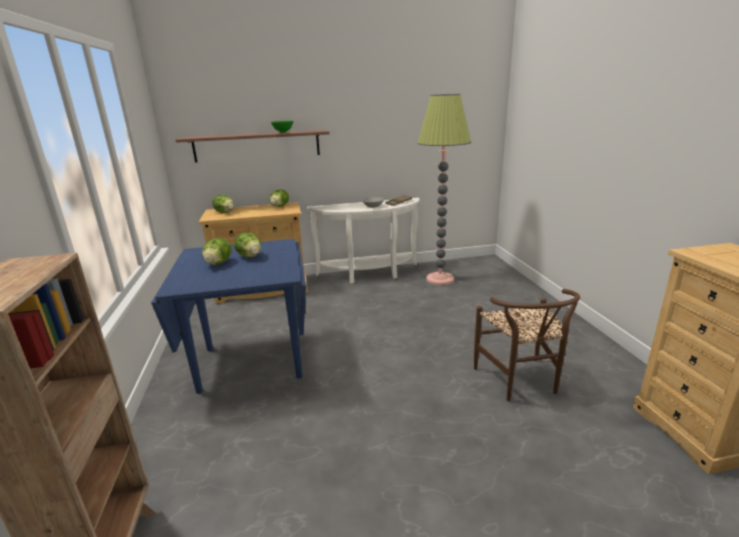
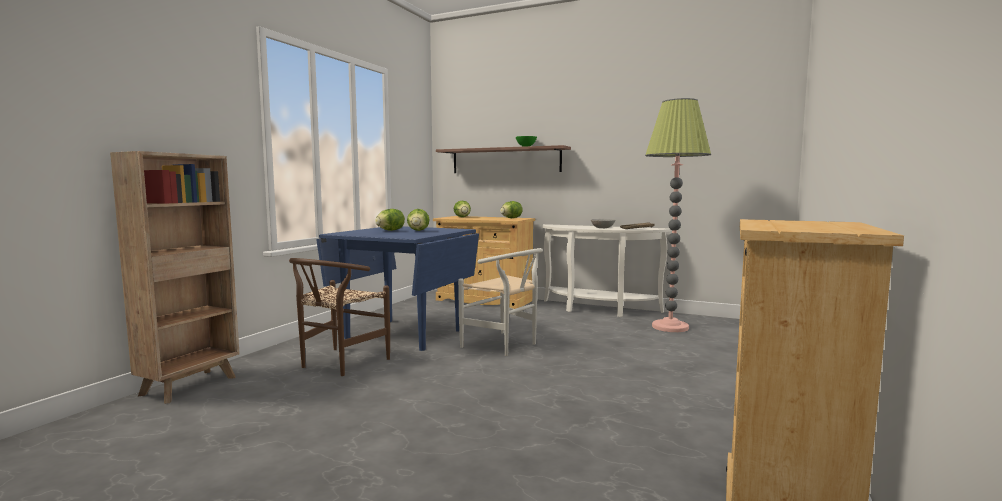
camera: 35 degrees right, 15 degrees down
(359, 343) = (505, 345): none -> white chair
(520, 383) = (615, 411): brown chair -> brown chair (338, 364)

